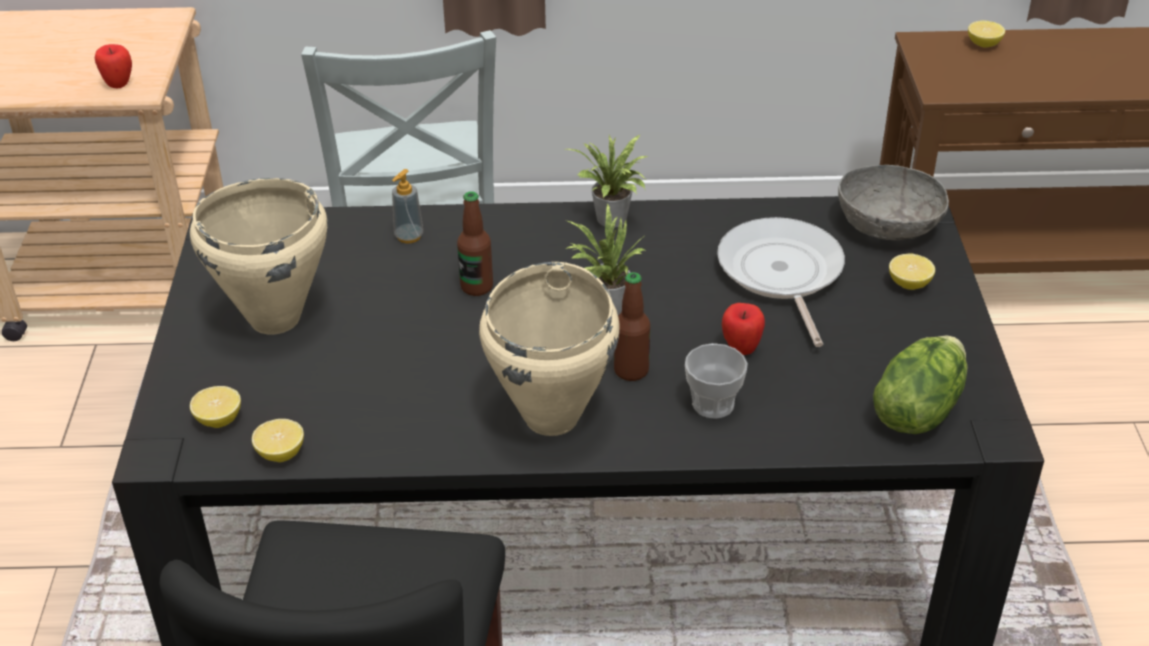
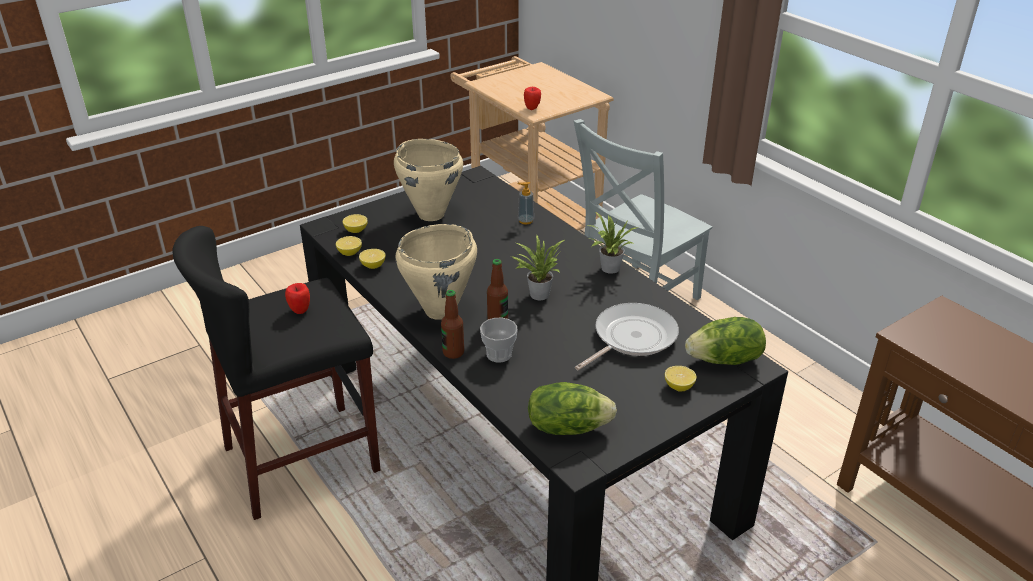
camera: 55 degrees right, 5 degrees down
(477, 287) = (510, 253): bottle -> bottle (453, 352)
(741, 349) = (552, 347): apple -> apple (300, 310)
(888, 225) = (725, 360): grey bowl -> lettuce
(983, 44) = (986, 334): lemon -> lemon (373, 266)

